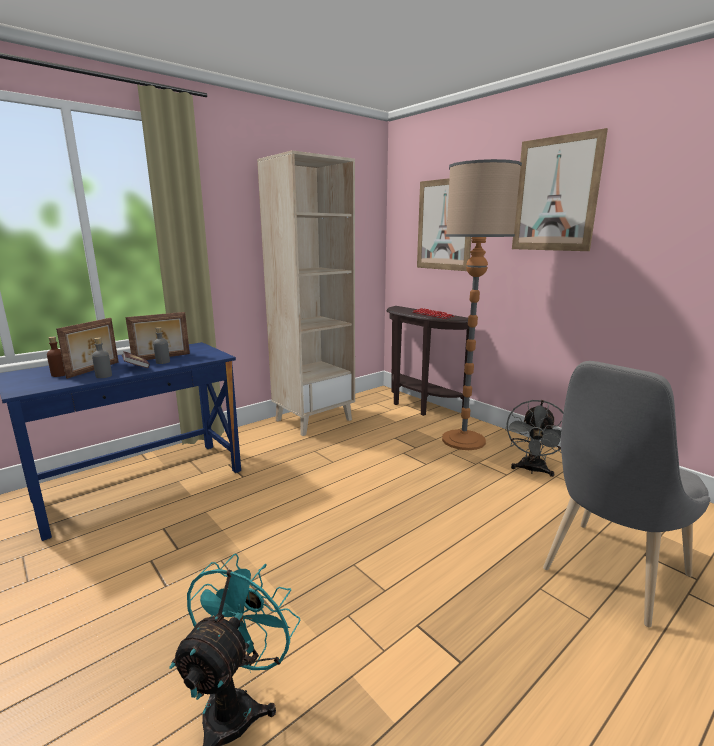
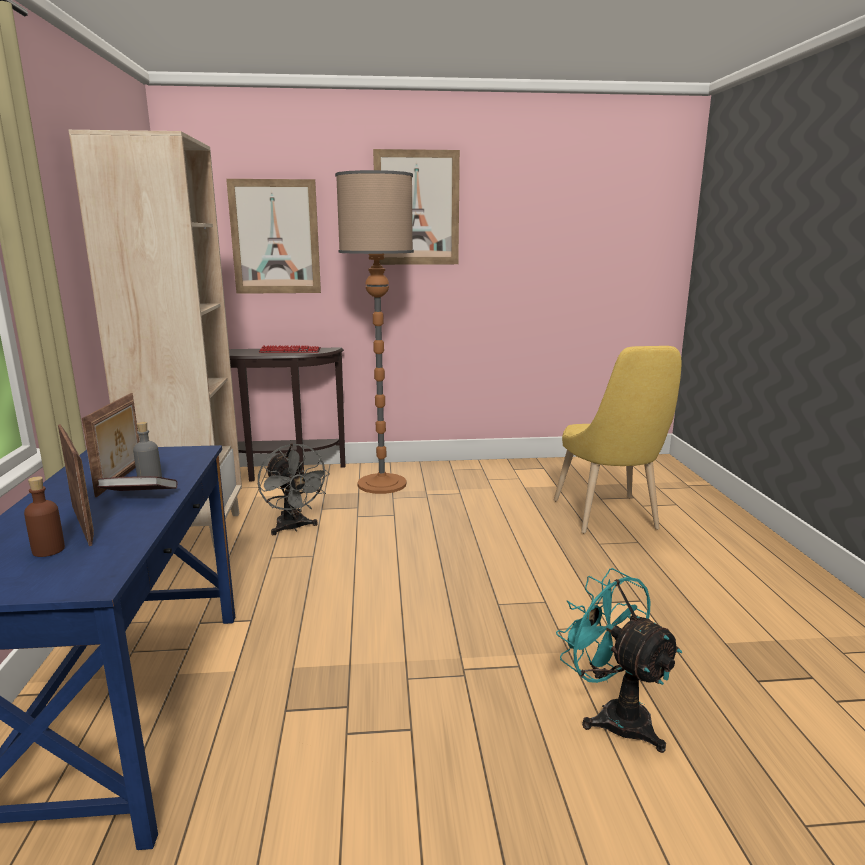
camera: 55 degrees left, 0 degrees up
(104, 376) = (140, 520): grey bottle -> none
(532, 470) = (468, 482): grey fan -> grey fan (293, 528)
(608, 575) = (608, 518): grey chair -> yellow chair

